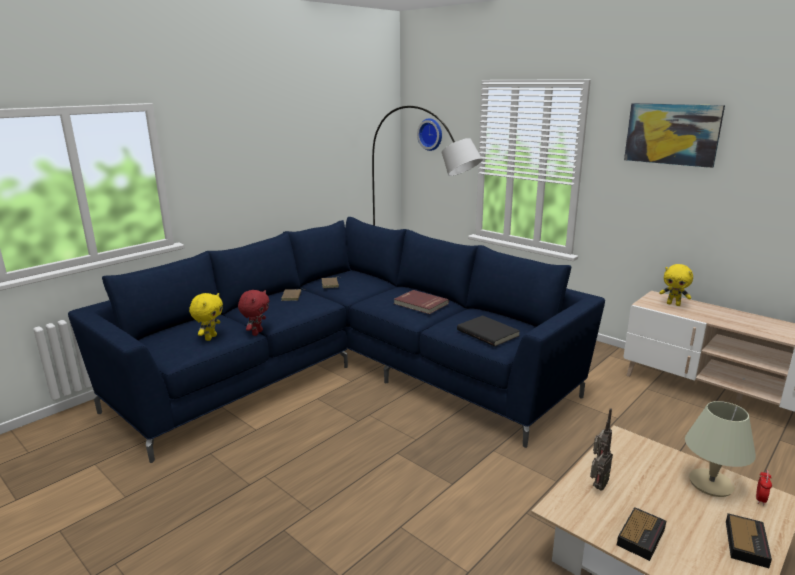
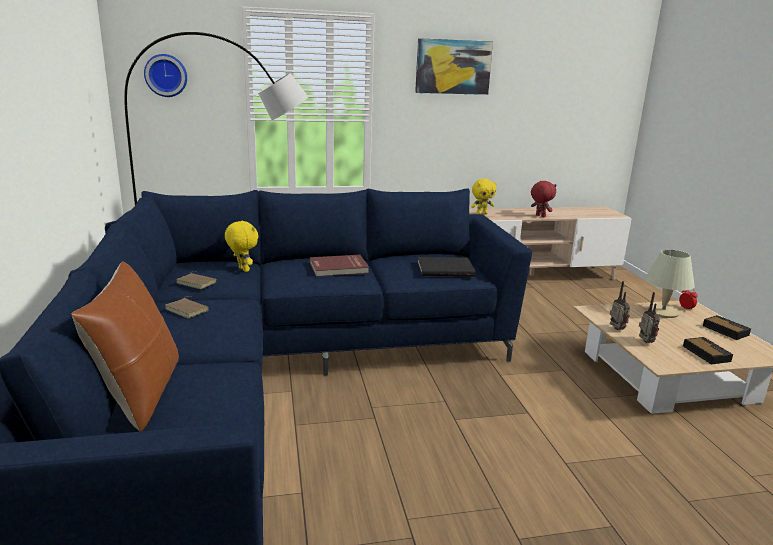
camera: 55 degrees left, 0 degrees up
(192, 324) = (140, 394): none -> brown pillow
(210, 337) = (215, 392): yellow plush toy -> yellow plush toy (242, 270)
(256, 333) = (243, 362): red plush toy -> red plush toy (540, 216)

